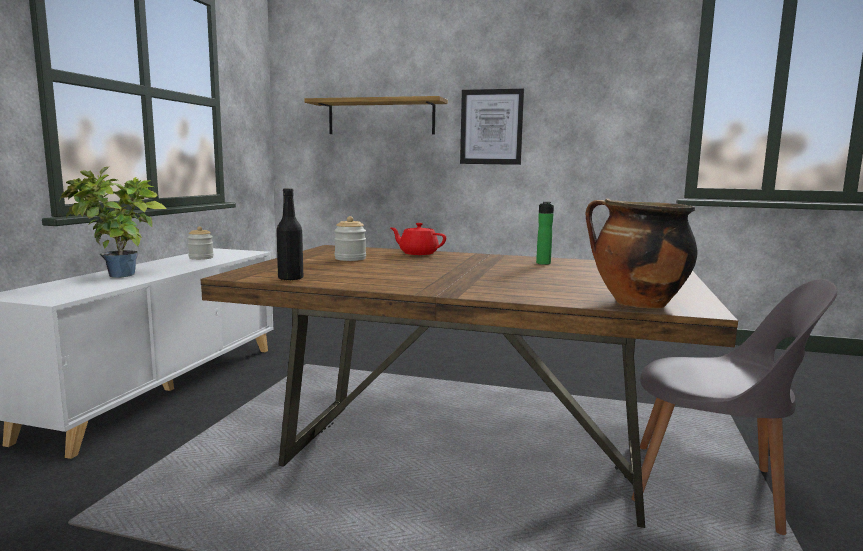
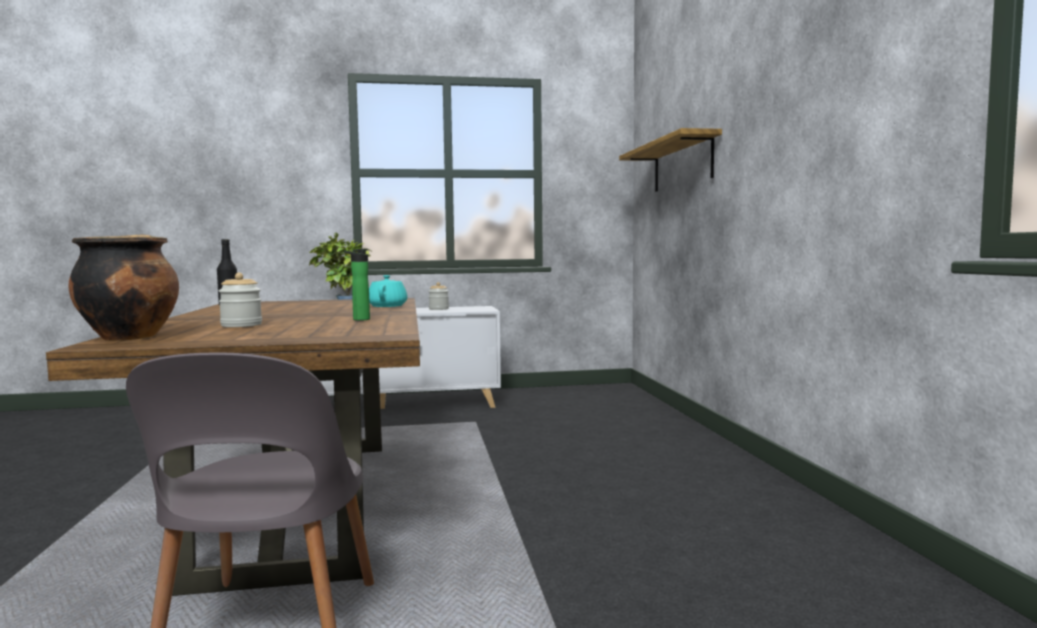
camera: 65 degrees right, 5 degrees down
(350, 258) = (335, 303): jar -> jar (241, 325)
(418, 253) = (388, 306): red teapot -> turquoise teapot
(491, 127) = (753, 157): picture -> none

